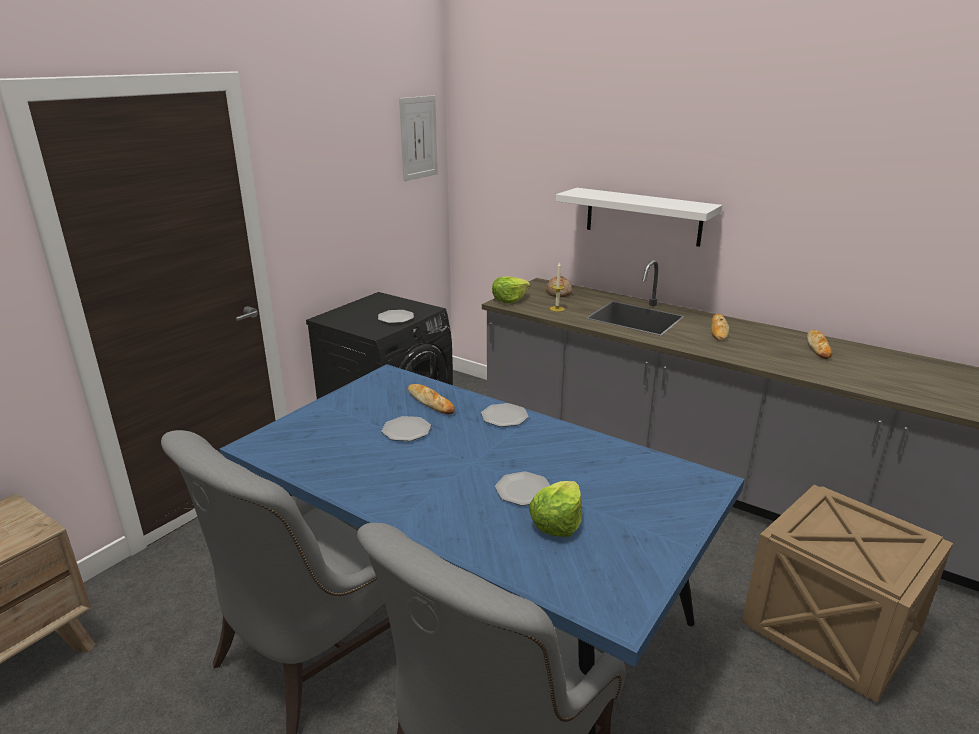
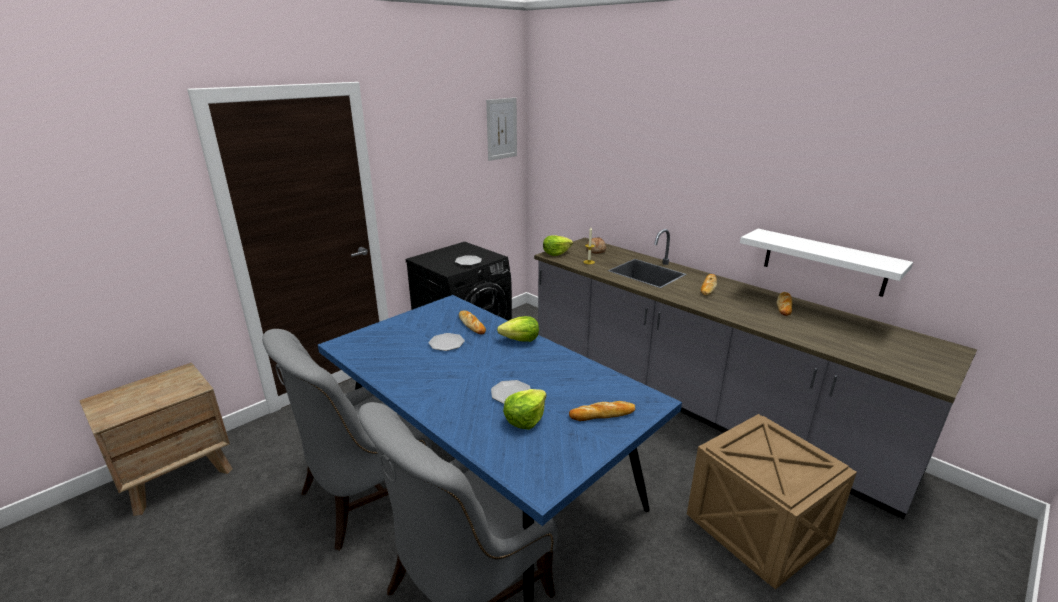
camera: 10 degrees right, 0 degrees up
(505, 417) = (520, 340): plate -> lettuce
(643, 216) = (661, 194): white shelf -> white shelf (824, 262)
(654, 505) = (602, 414): none -> bread

